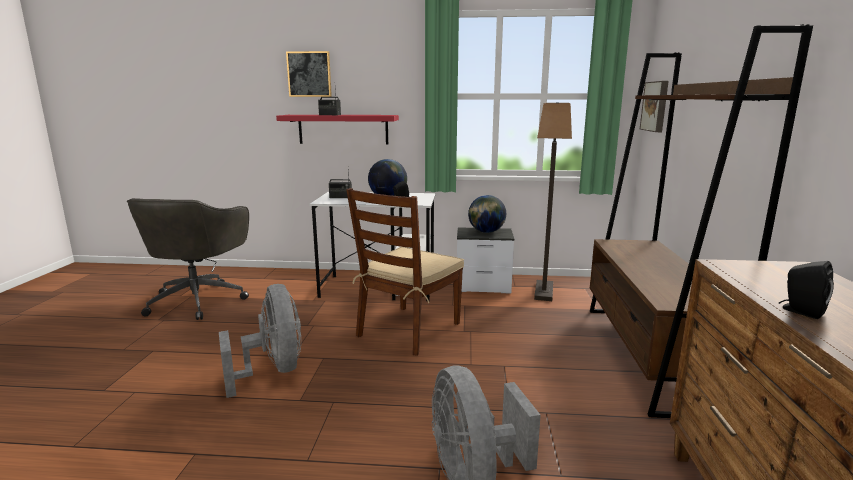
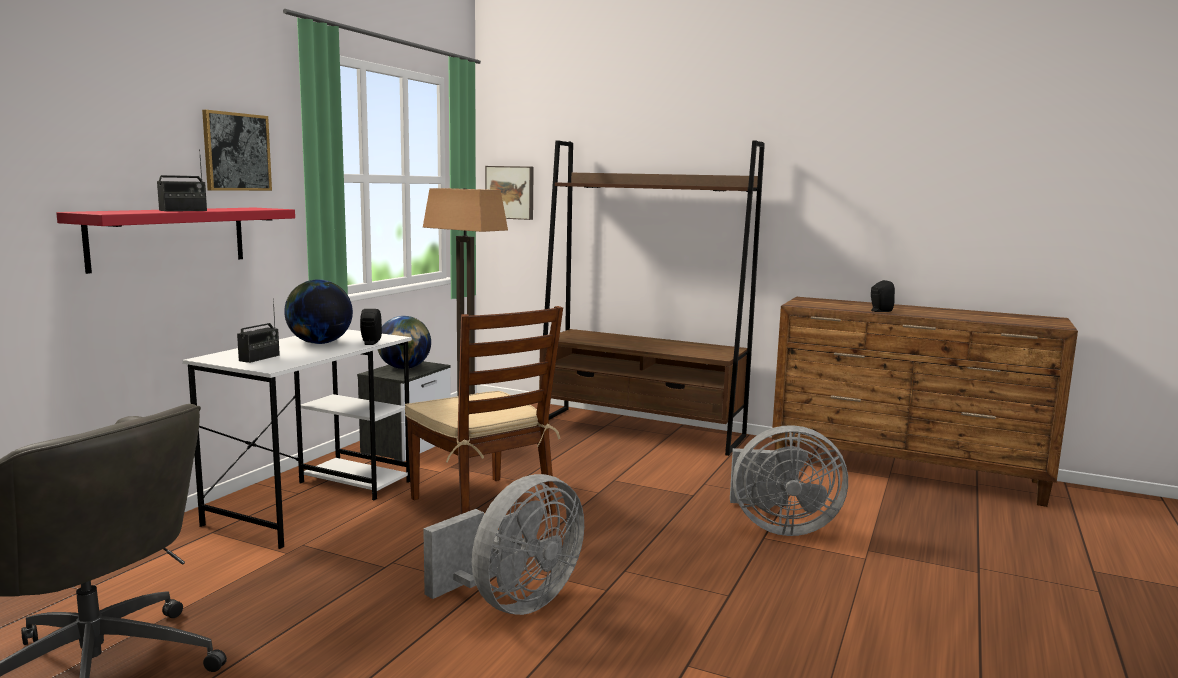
camera: 70 degrees left, 5 degrees down
(273, 371) = (513, 603): grey fan -> grey fan turned 135 degrees clockwise
(309, 74) = (101, 128): picture -> picture (236, 152)

